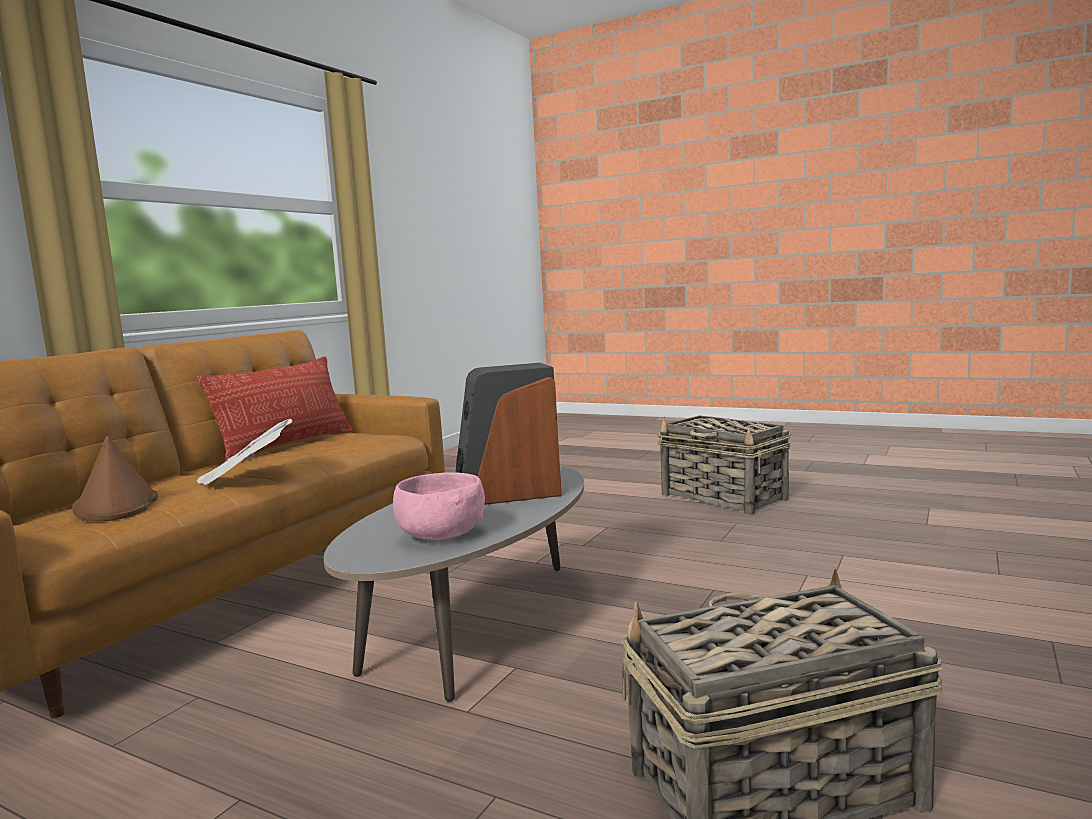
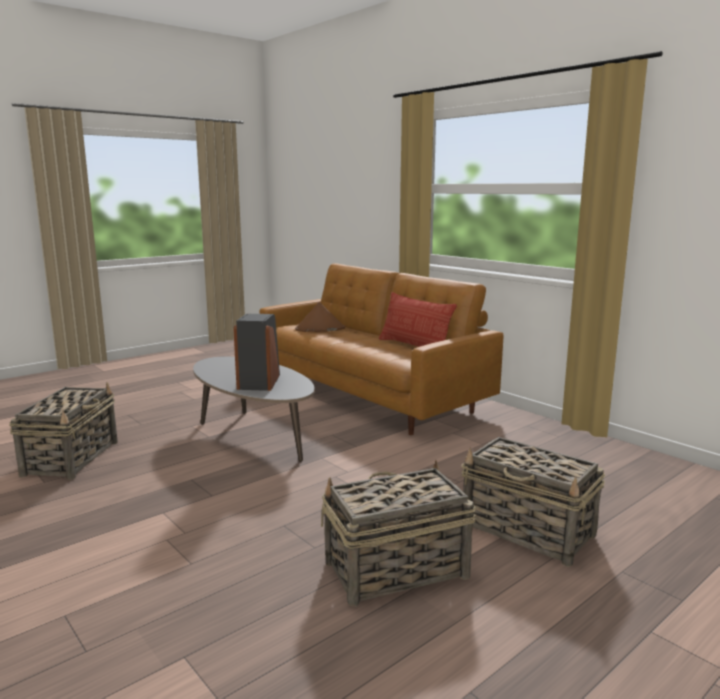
camera: 110 degrees right, 5 degrees up
(245, 478) = (337, 340): newspaper -> none
(441, 535) = (220, 368): pink bowl -> none
(612, 477) = (529, 531): none -> basket

